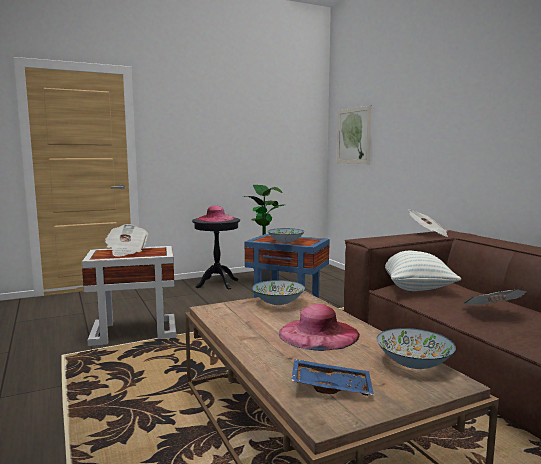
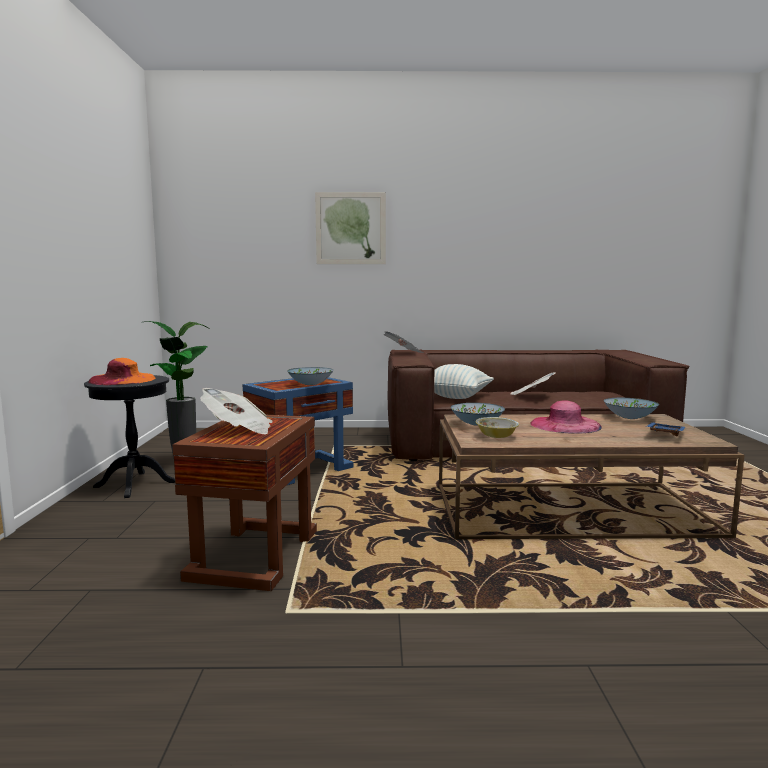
camera: 65 degrees left, 0 degrees up
(133, 331) = (253, 555): white side table -> brown side table
(215, 219) = (122, 380): pink hat -> orange hat
(235, 313) = (496, 436): none -> bowl
(353, 136) = (218, 253): picture -> picture (350, 228)

